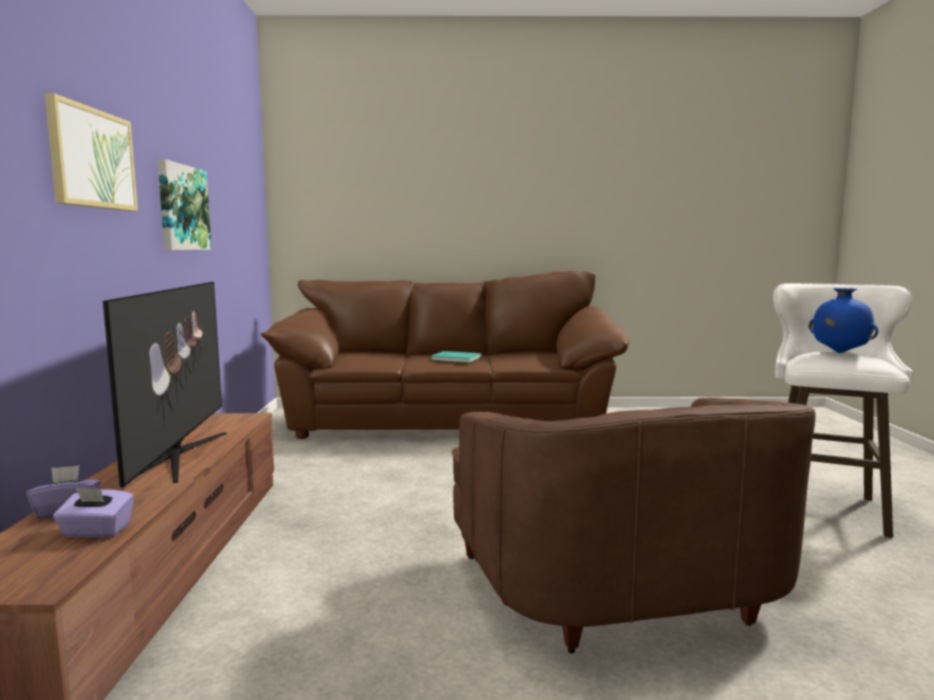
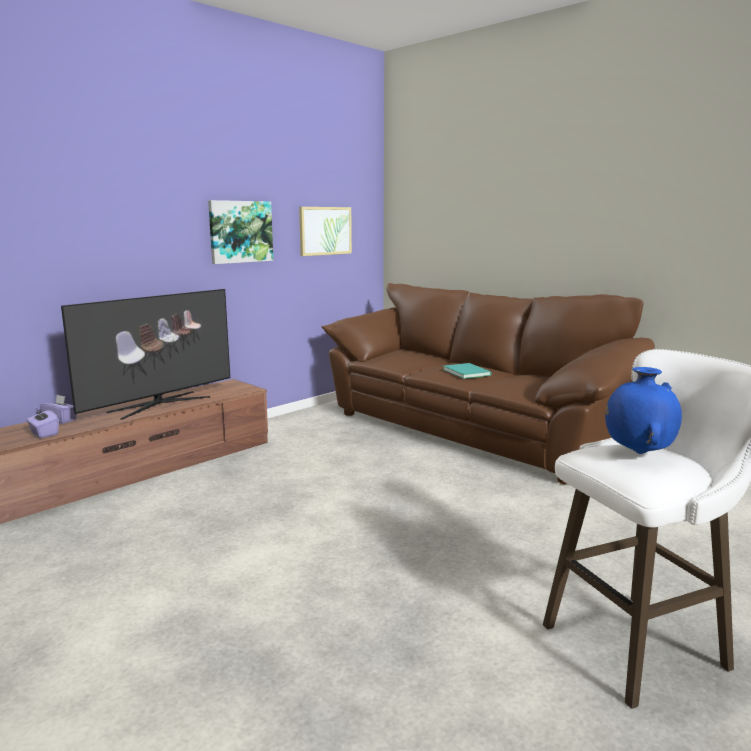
camera: 45 degrees right, 5 degrees up
(92, 158) = (131, 210): picture -> picture (325, 231)
(614, 583) = (292, 593): brown armchair -> none

